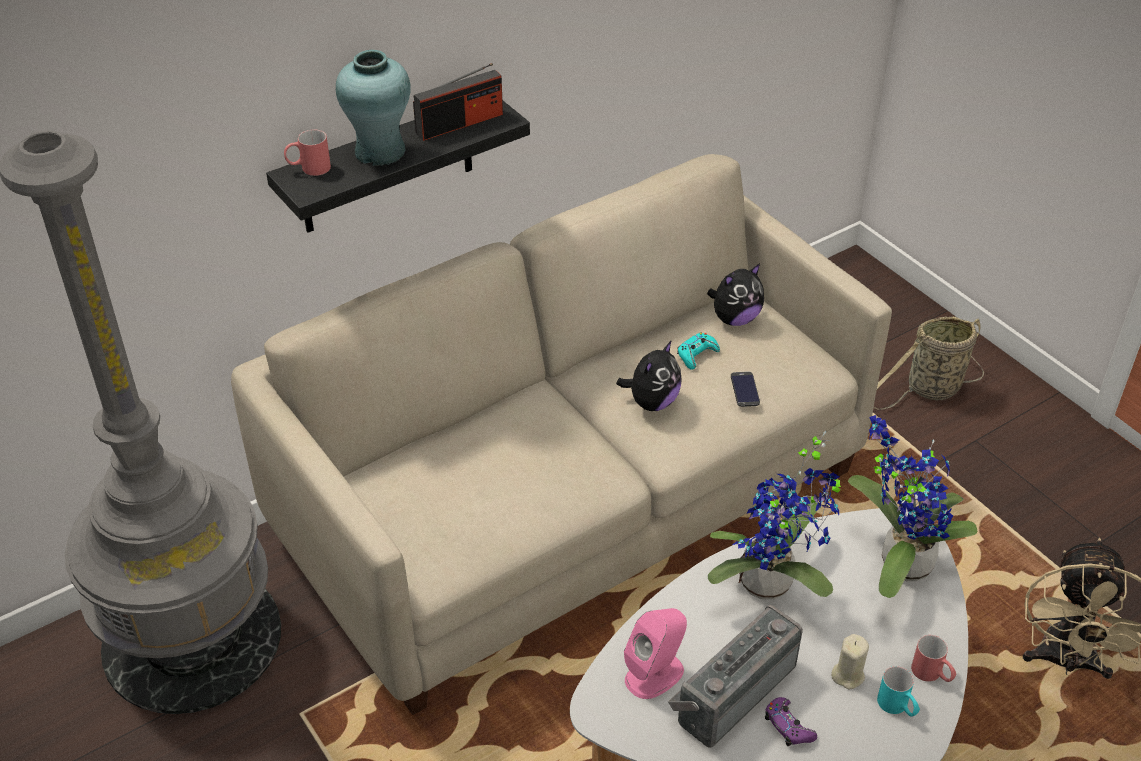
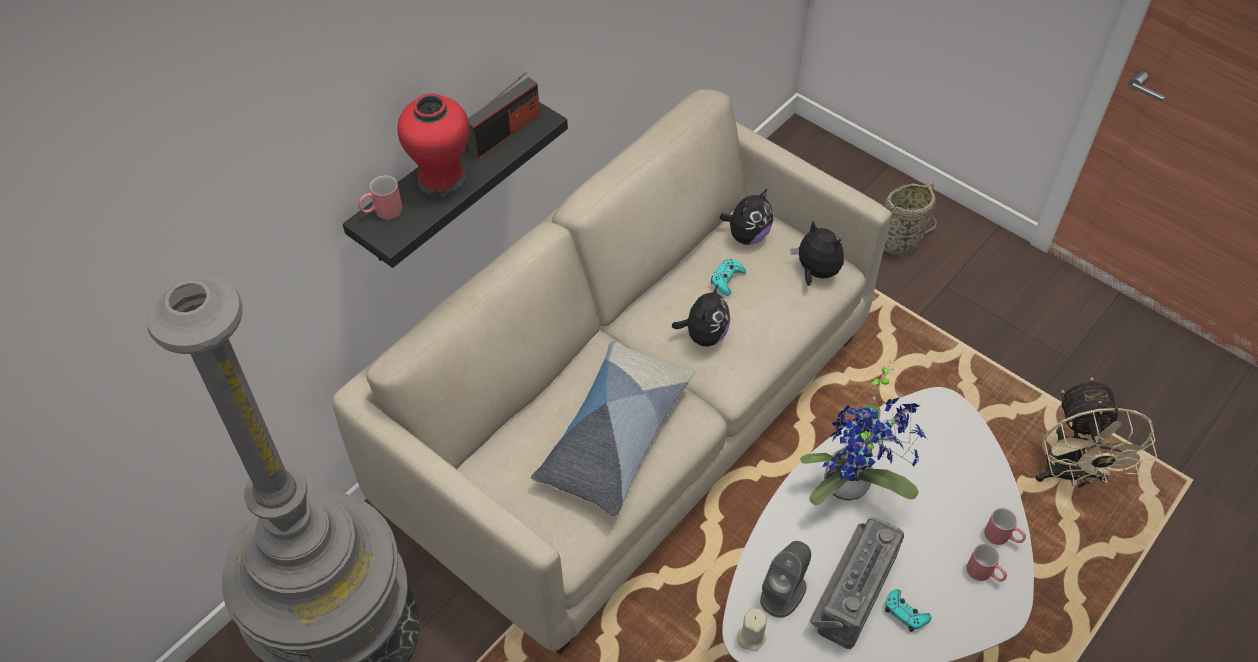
camera: 15 degrees left, 10 degrees up
(380, 152) = (442, 179): turquoise vase -> red vase
(518, 477) = (614, 436): none -> pillow
(655, 674) = (783, 592): pink speaker -> grey speaker
(745, 389) = (779, 306): phone -> none
(788, 726) = (905, 613): purple game controller -> turquoise game controller
(799, 366) = (815, 272): none -> plush toy
(848, 675) = (937, 554): beige candle -> beige candle (751, 637)
(897, 707) = (984, 574): turquoise mug -> red mug
(899, 562) = (946, 439): potted plant -> none

